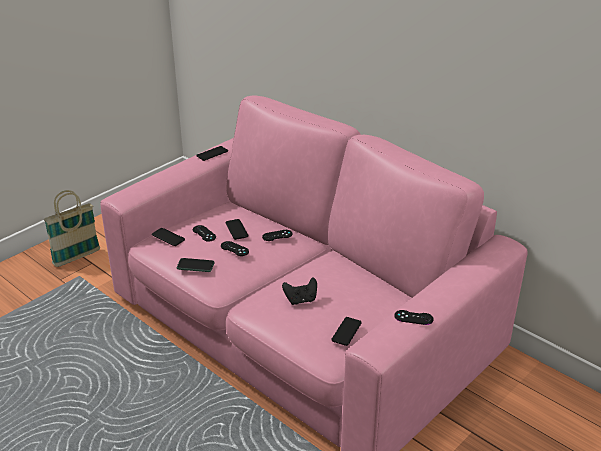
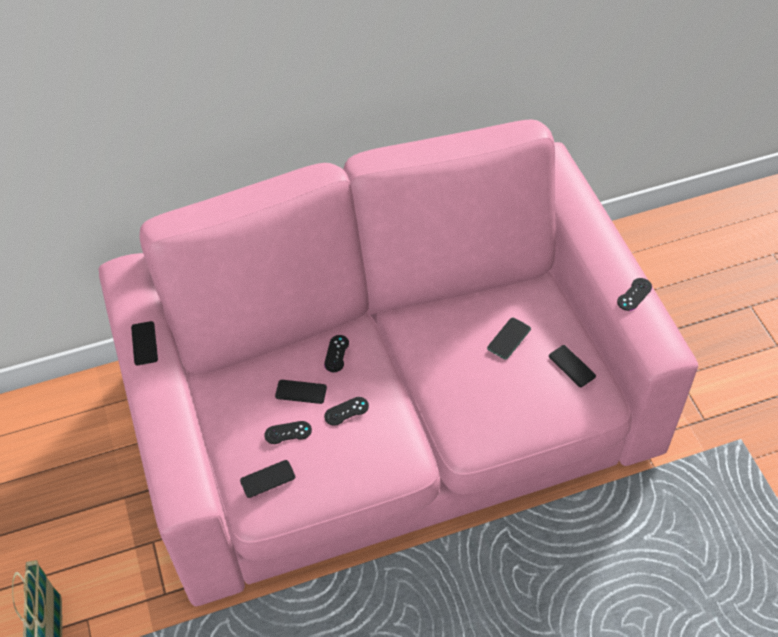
camera: 60 degrees left, 20 degrees up
(195, 266) = (356, 469): phone -> phone (509, 339)
(301, 300) = (494, 384): black game controller -> none

